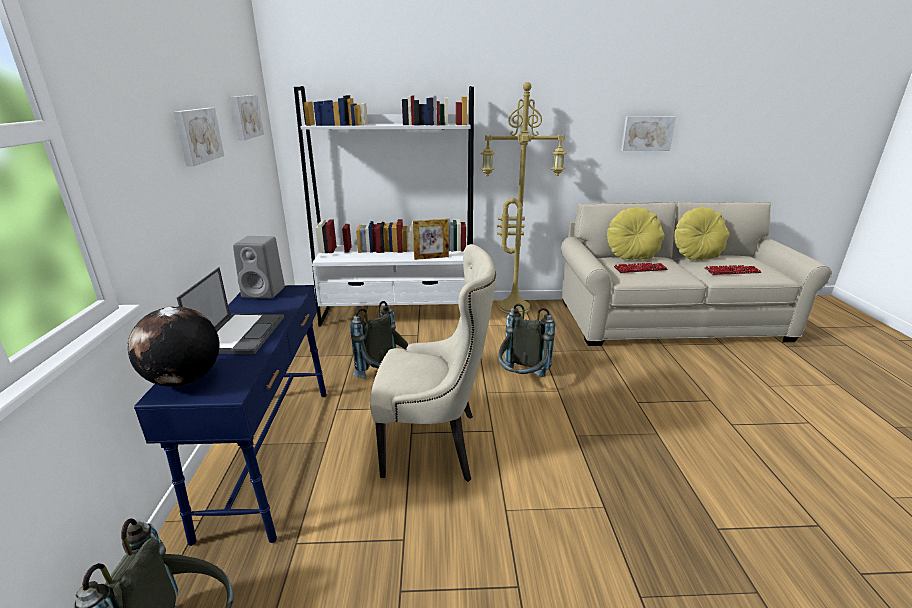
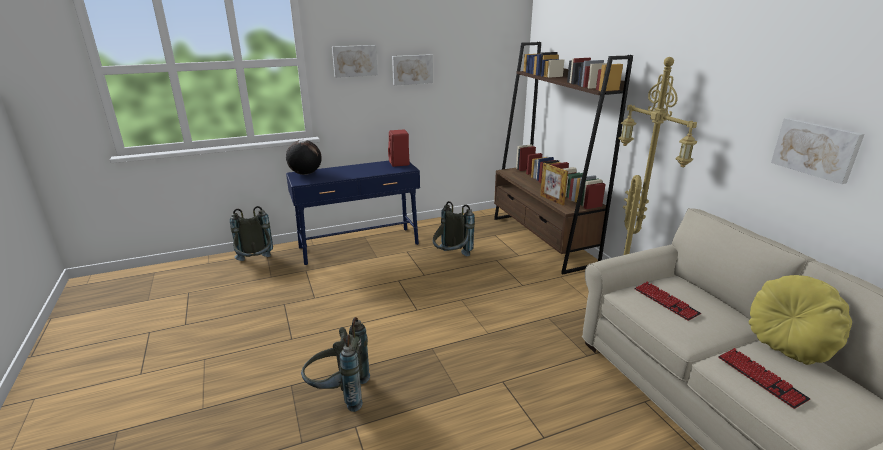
camera: 70 degrees right, 0 degrees up
(240, 333) = (350, 171): laptop -> none
(245, 116) = (482, 60): picture -> picture (354, 60)
(265, 292) = (399, 163): grey speaker -> red speaker
(398, 314) = (542, 240): white bookcase -> brown bookcase
(434, 445) = (390, 290): beige chair -> none
(521, 380) = (490, 313): grey backpack -> grey backpack (338, 394)
(631, 257) = (702, 295): yellow pillow -> none

